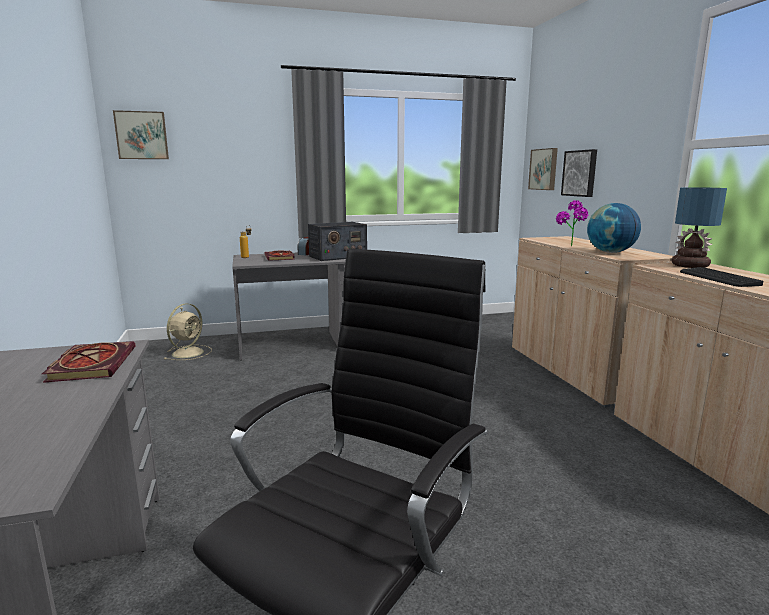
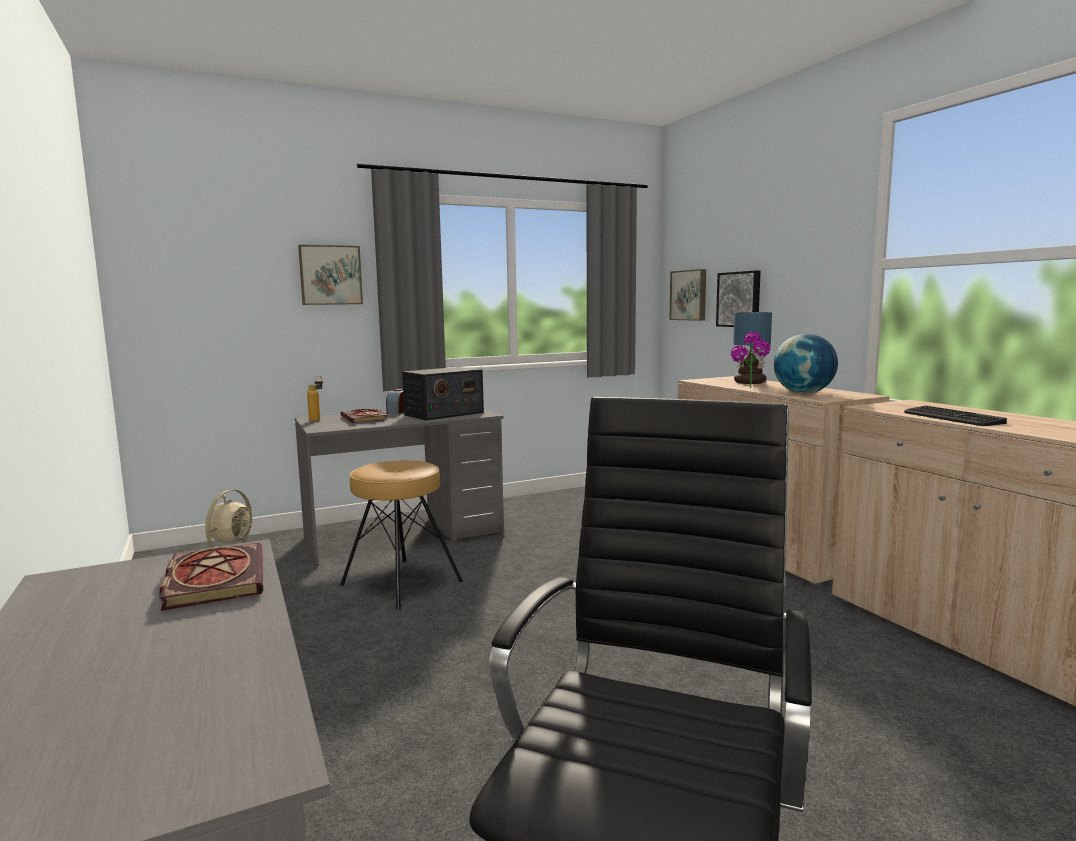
camera: 10 degrees left, 5 degrees down
(142, 135) = (159, 255): picture -> picture (330, 275)
(292, 377) = (401, 583): none -> brown stool
(691, 266) = (909, 405): table lamp -> table lamp (751, 382)

